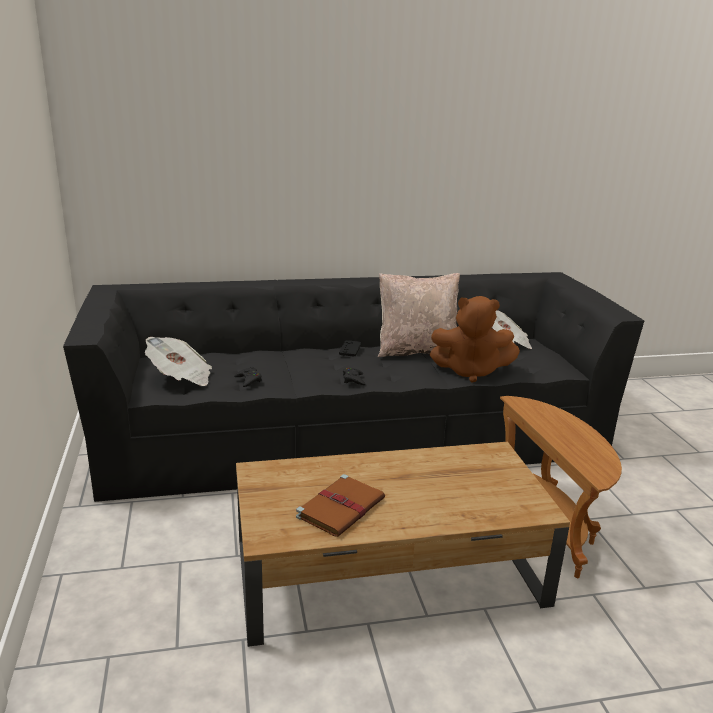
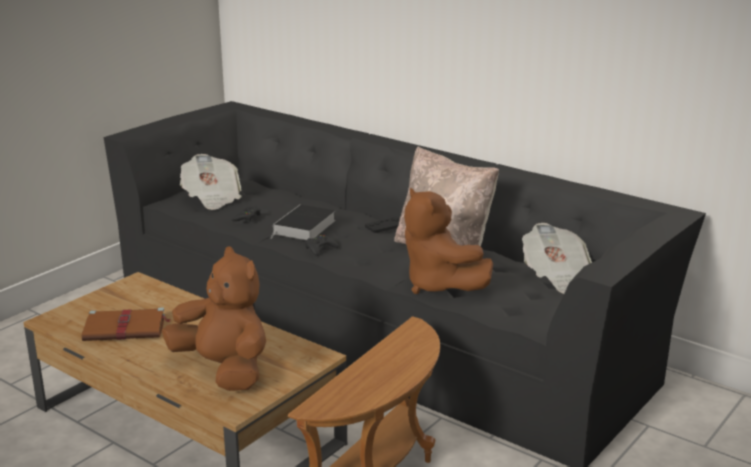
camera: 50 degrees right, 0 degrees up
(308, 370) = (304, 227): none -> book
(475, 492) = (224, 370): none -> brown plush toy

